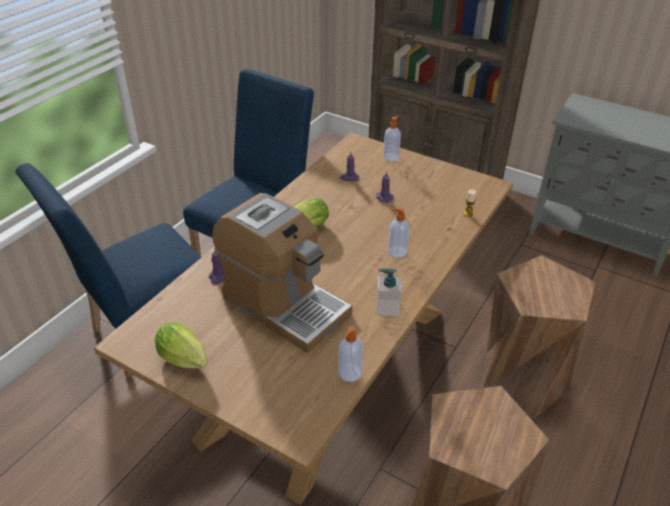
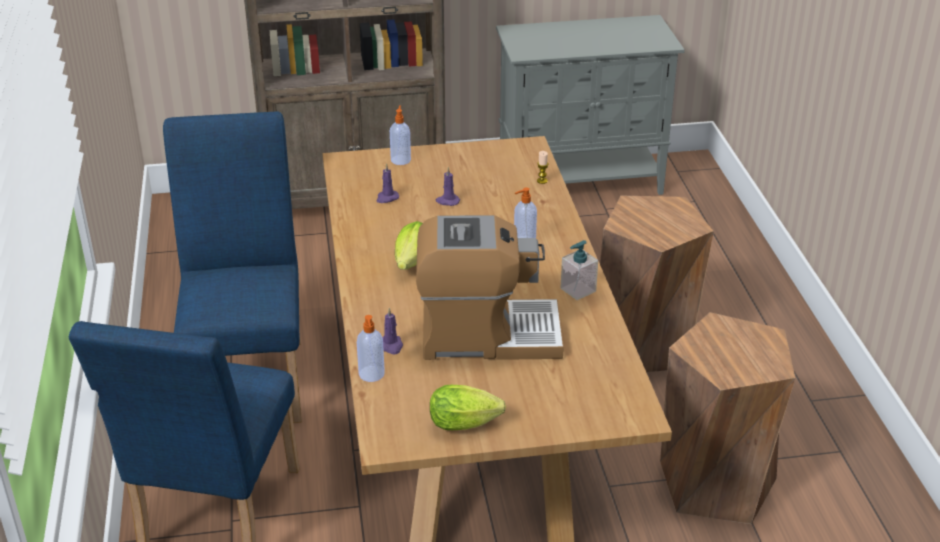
camera: 40 degrees left, 5 degrees down
(349, 373) = (615, 353): soap dispenser -> soap dispenser (371, 374)

